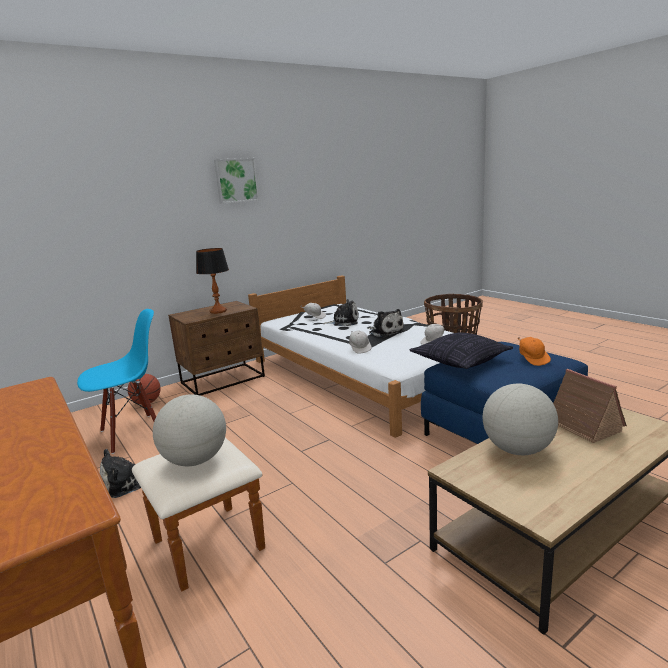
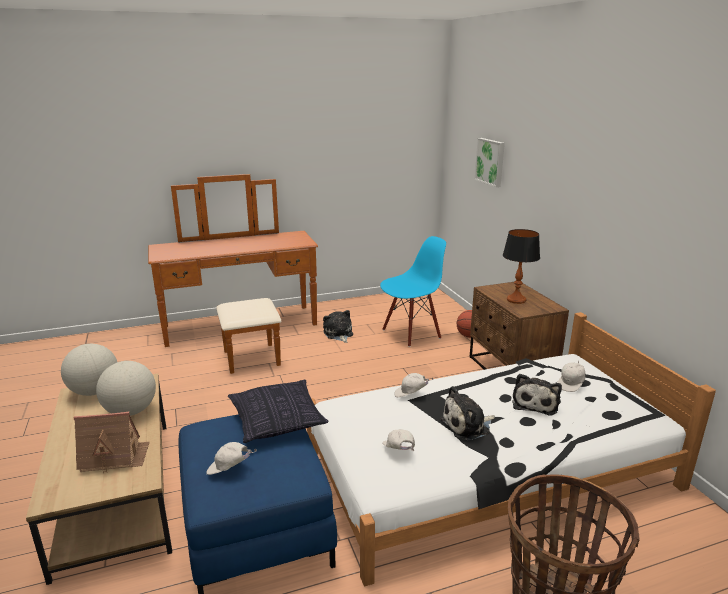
camera: 105 degrees right, 5 degrees up
(133, 433) = (411, 333): blue chair -> blue chair turned 105 degrees counterclockwise
(195, 460) = (245, 307): globe -> globe (94, 391)
(236, 180) = (615, 166): picture -> picture (491, 161)
(533, 359) = (229, 469): orange cap -> white cap

